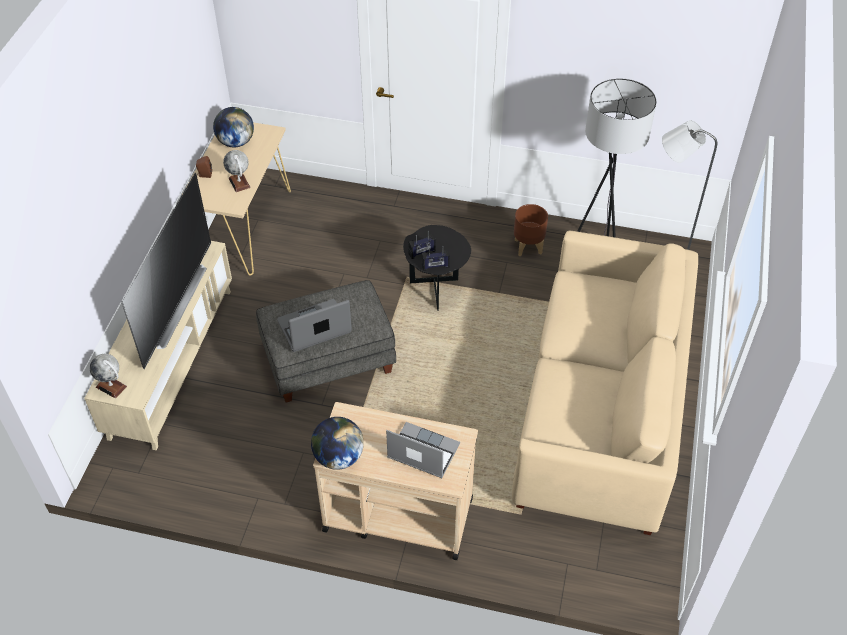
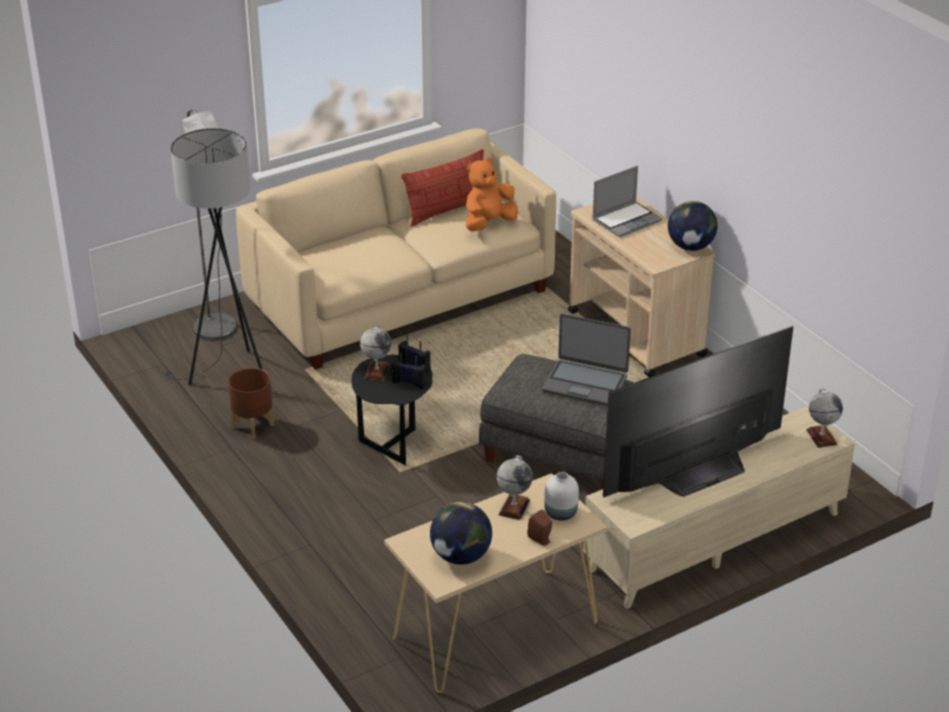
camera: 135 degrees left, 15 degrees down
(210, 196) = (561, 512): none -> white vase
(422, 452) = (626, 220): laptop -> laptop turned 105 degrees counterclockwise
(451, 247) = (376, 371): none -> globe
(556, 418) = (488, 224): none -> orange plush toy
(606, 412) = (448, 210): none -> pillow

